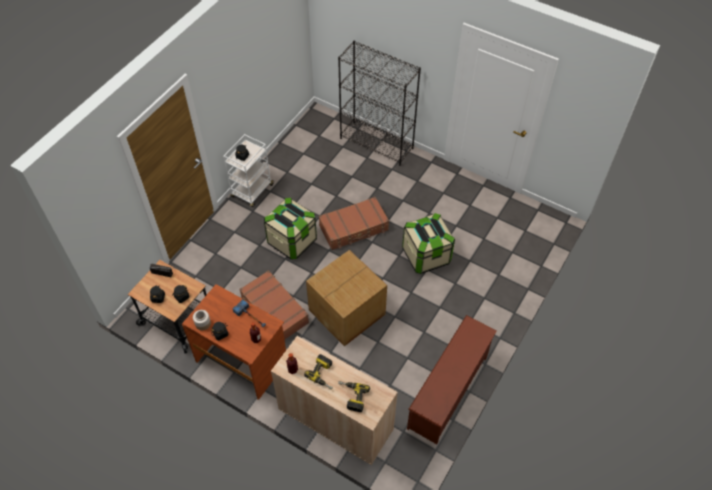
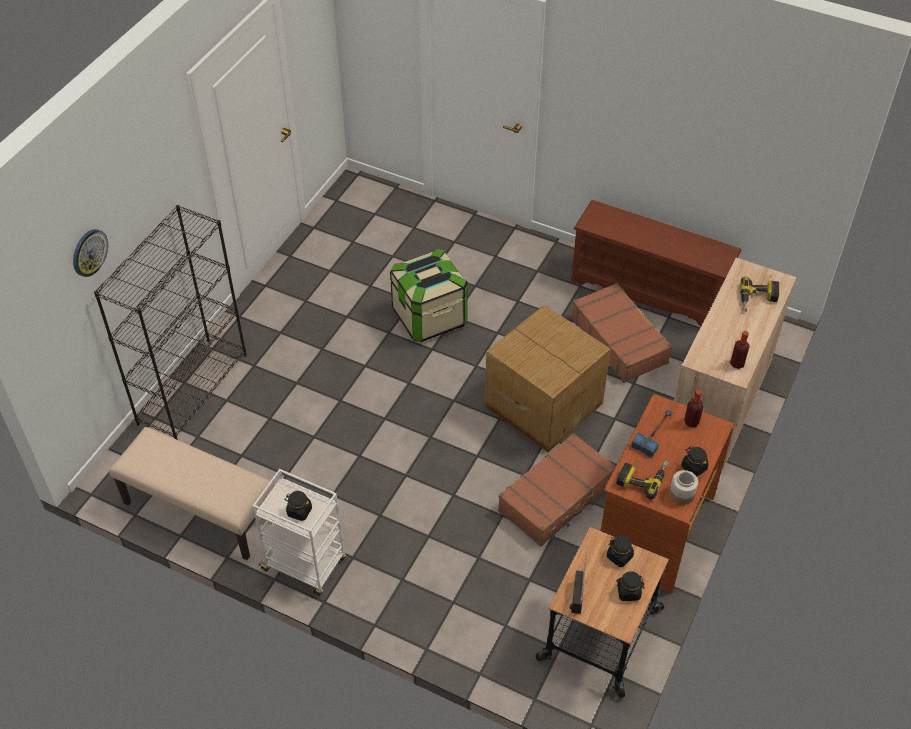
camera: 95 degrees left, 5 degrees down
(292, 241) = (415, 489): storage box -> none
(293, 149) = (199, 511): none -> beige bench
(324, 374) = (734, 330): power drill -> power drill (642, 478)
(354, 228) = (383, 407): brown suitcase -> brown suitcase (619, 340)
(363, 24) = (89, 252): none -> wall clock

